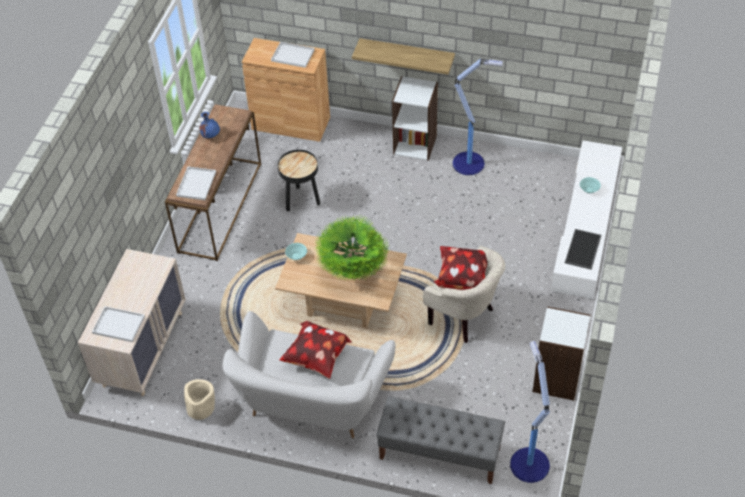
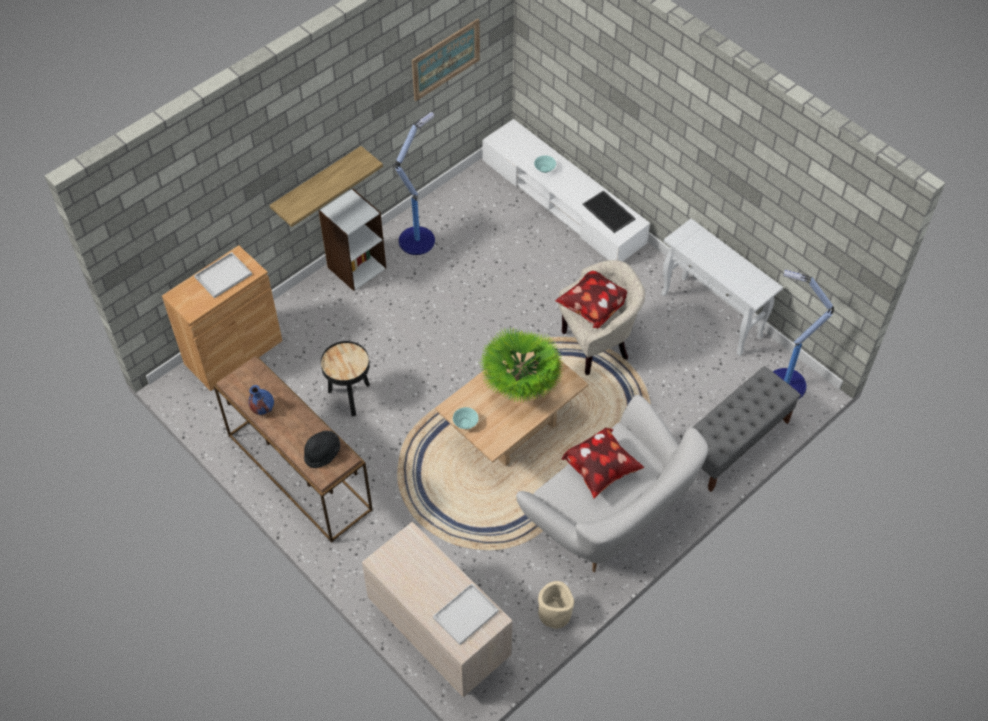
camera: 60 degrees left, 5 degrees up
(196, 183) = (322, 453): white tray -> black hat
(557, 40) = (445, 59): none -> picture
(557, 379) = (712, 316): white bookcase -> white console table

